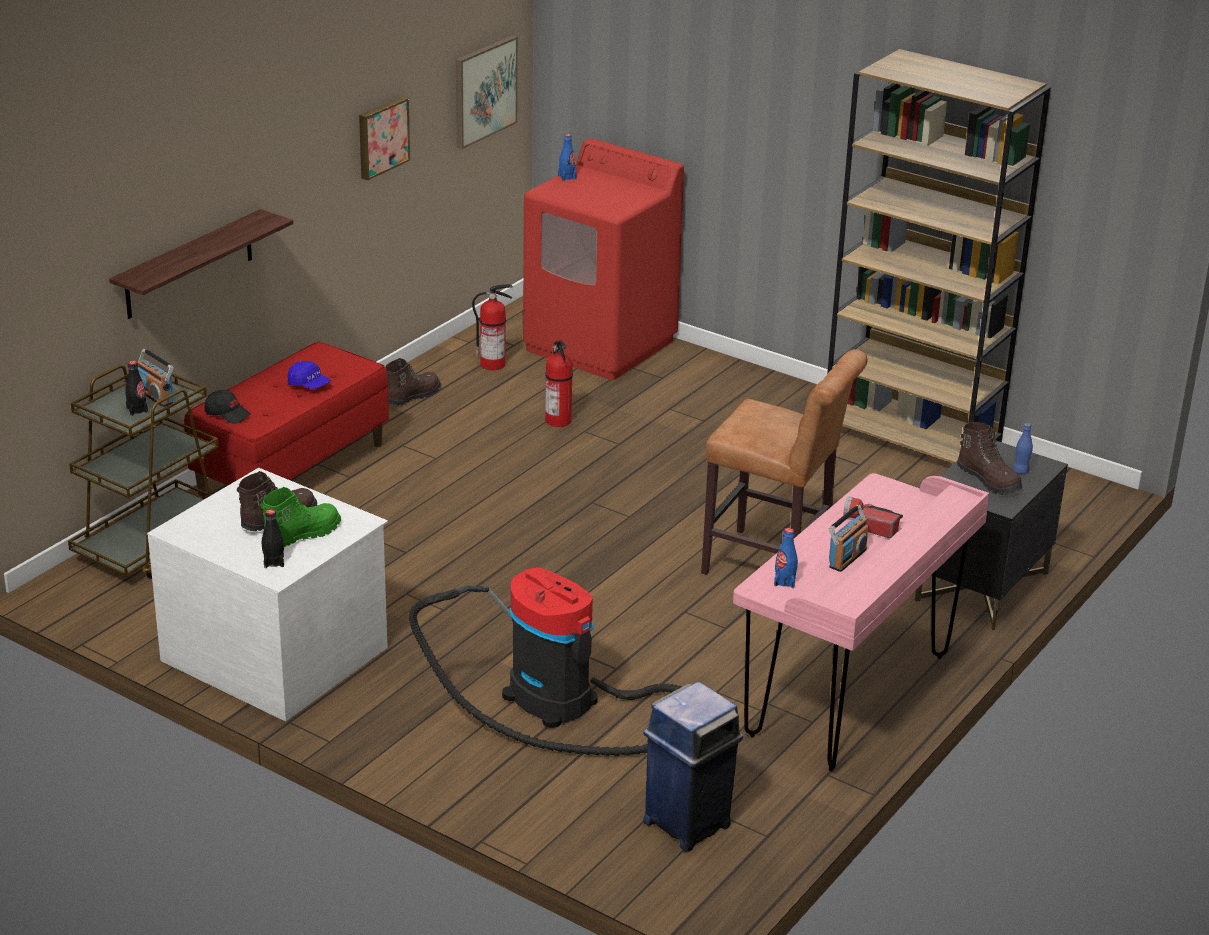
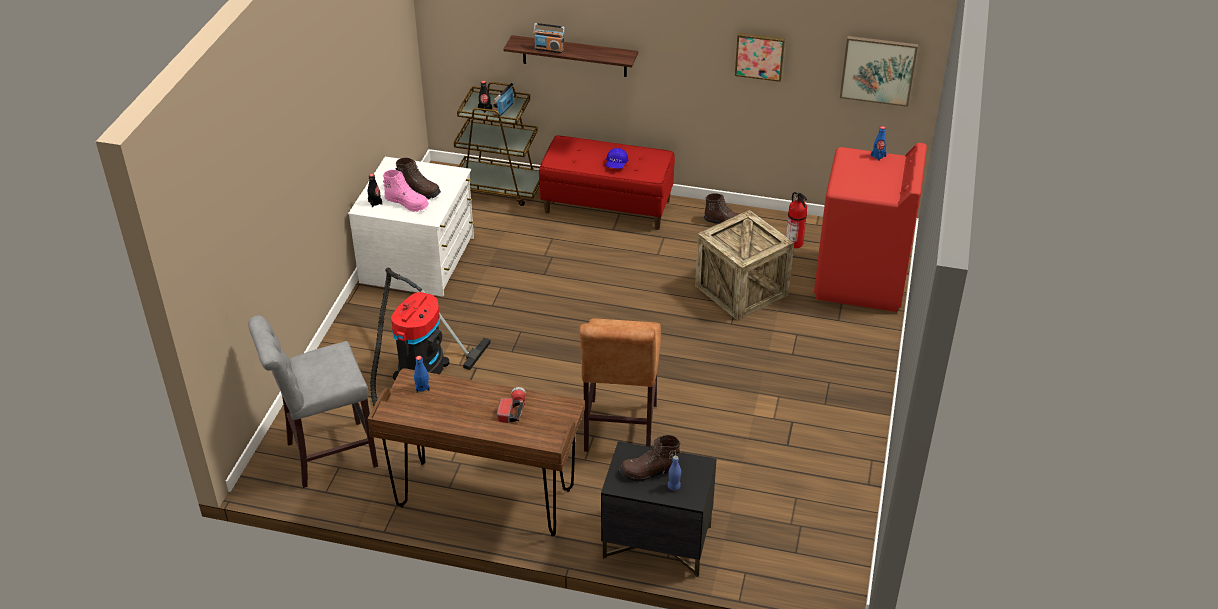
camera: 70 degrees right, 10 degrees up
(227, 414) = (562, 148): black cap -> none
(302, 534) = (407, 203): green boot -> pink boot
(559, 421) = (741, 290): fire extinguisher -> crate
(688, 823) = (326, 456): blue trash can -> grey stool
(847, 558) = (464, 408): radio -> radio (549, 49)
(849, 696) = (485, 499): pink desk -> brown desk
(912, 438) = (848, 466): brown bookcase -> none
(989, 480) = (649, 472): brown boot -> brown boot turned 45 degrees clockwise

